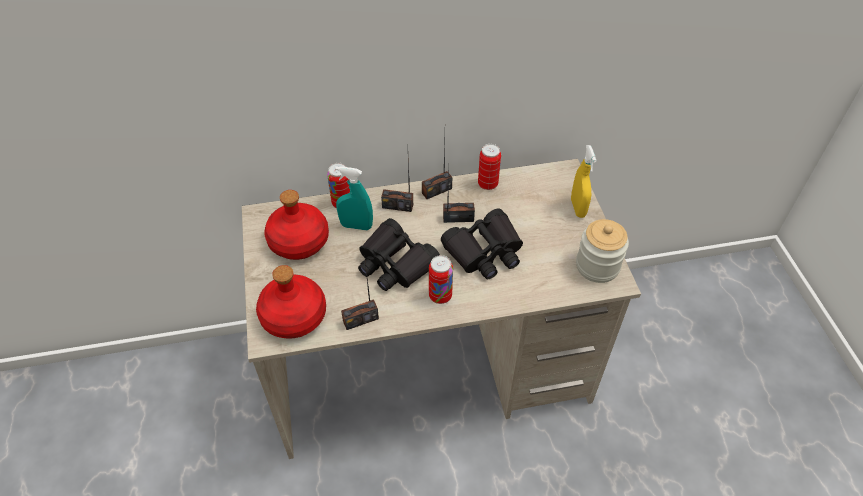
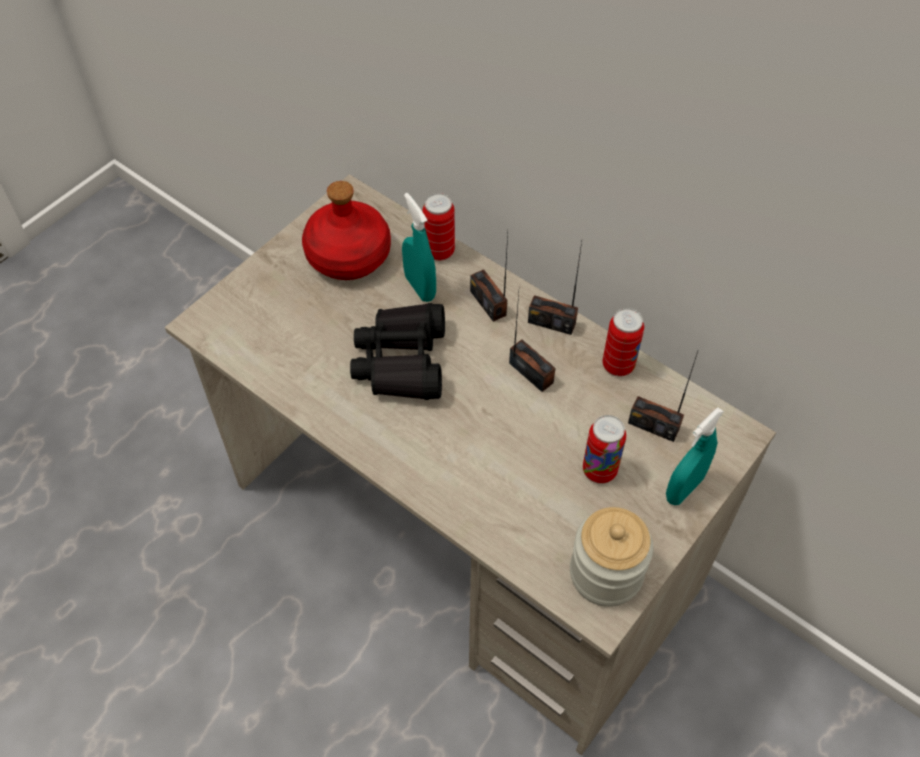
camera: 50 degrees right, 5 degrees up
(294, 316) = (248, 325): red bottle -> none
(360, 319) = (295, 384): radio -> radio (653, 425)
(440, 296) = (396, 435): can -> can (599, 470)
(484, 252) = (505, 435): black binoculars -> none
(578, 208) = (684, 488): yellow spray bottle -> turquoise spray bottle

